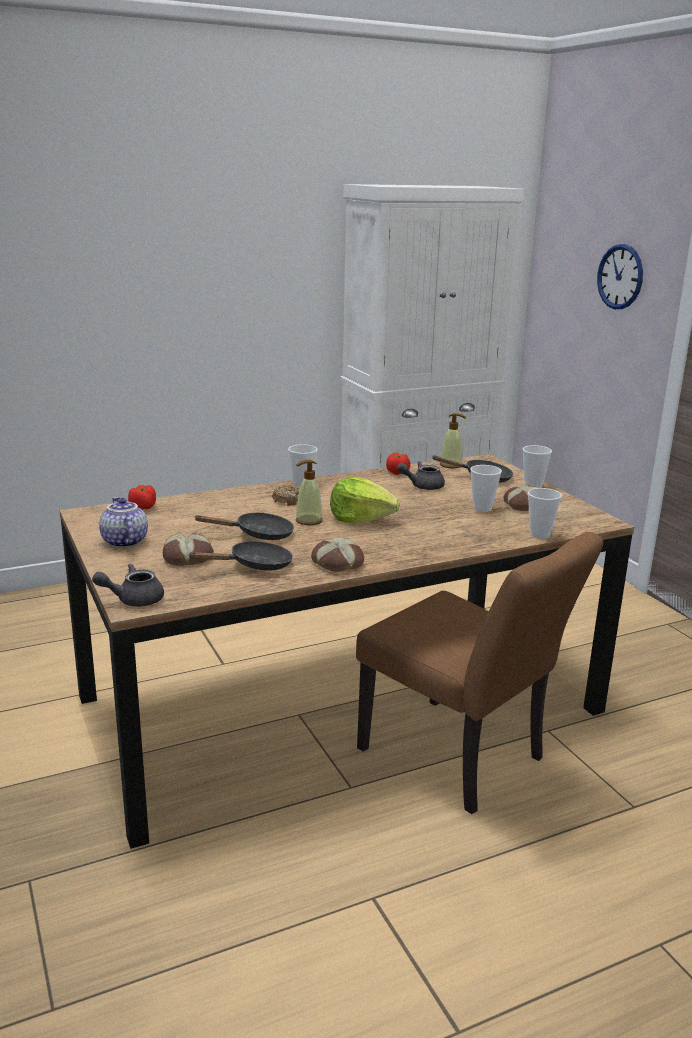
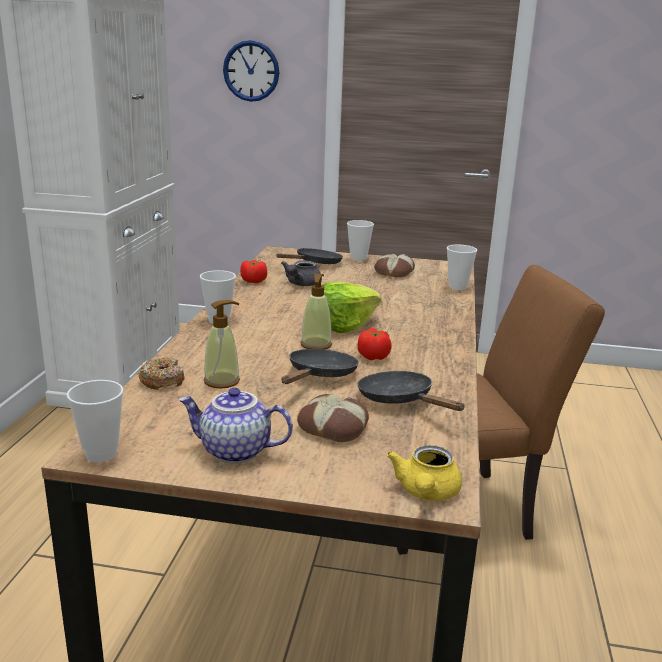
camera: 55 degrees left, 0 degrees up
(133, 600) = (426, 493): grey teapot -> yellow teapot
(143, 507) = (138, 409): tomato -> tomato (373, 356)
(255, 565) = (400, 400): black frying pan -> black frying pan turned 45 degrees counterclockwise
(288, 500) = (247, 336): donut -> donut (162, 381)
(336, 562) = (433, 364): bread -> none
(451, 465) = (269, 262): soap dispenser -> soap dispenser (222, 381)
(482, 508) = (381, 284): cup -> cup (101, 454)

